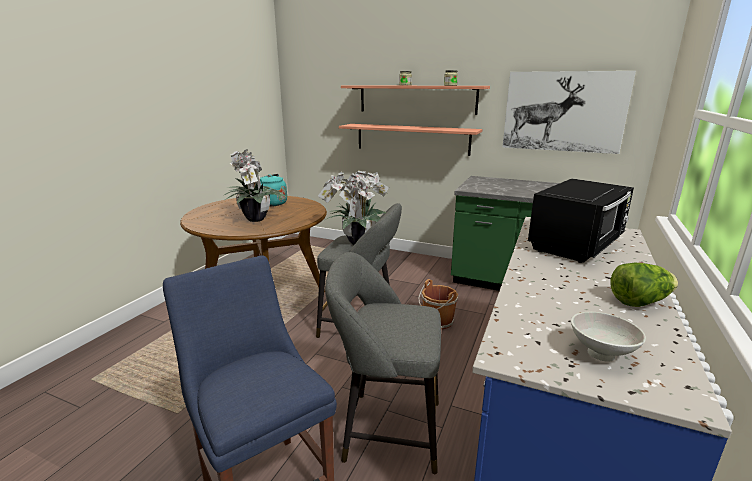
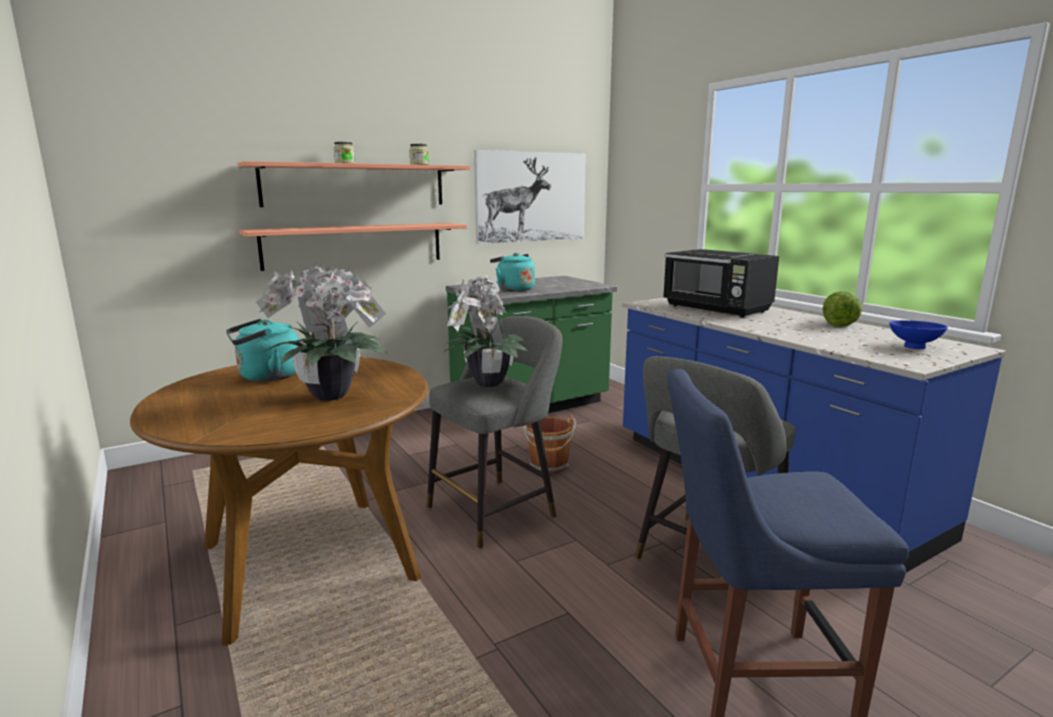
camera: 55 degrees left, 5 degrees down
(499, 187) = (513, 289): none -> turquoise kettle
(577, 245) = (717, 309): black microwave -> black microwave turned 150 degrees clockwise
(599, 353) = (912, 347): white bowl -> blue bowl

